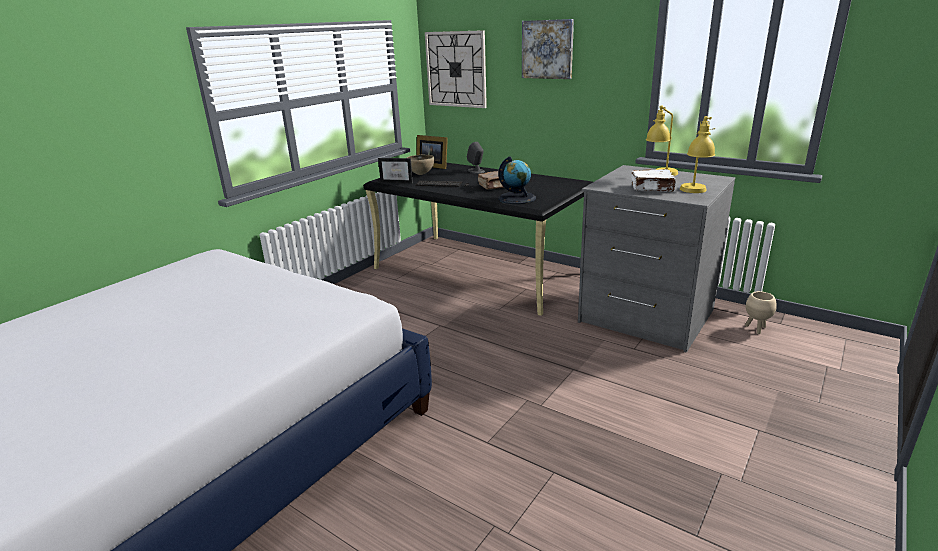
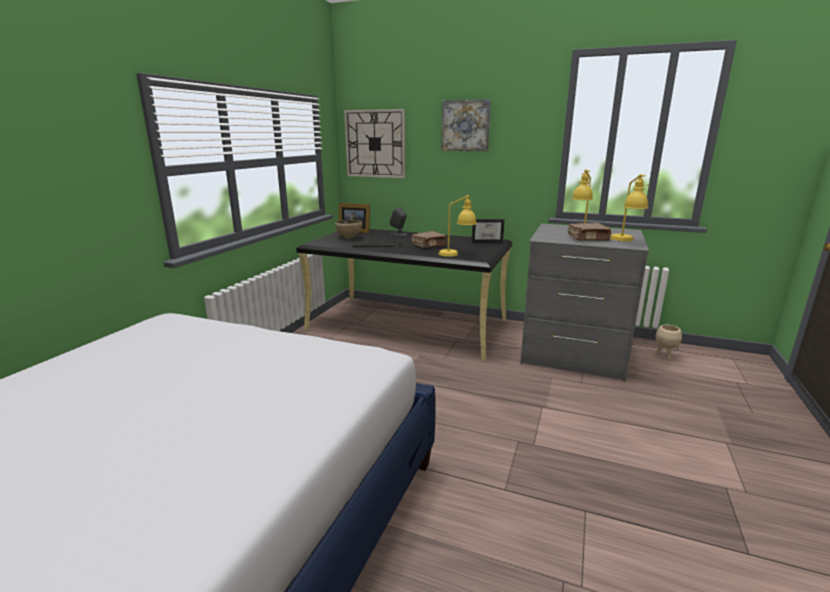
camera: 15 degrees left, 5 degrees down
(398, 182) = (332, 244): picture frame -> picture frame (487, 241)
(517, 198) = (457, 254): globe -> yellow table lamp
(652, 188) = (588, 239): white book -> brown book

